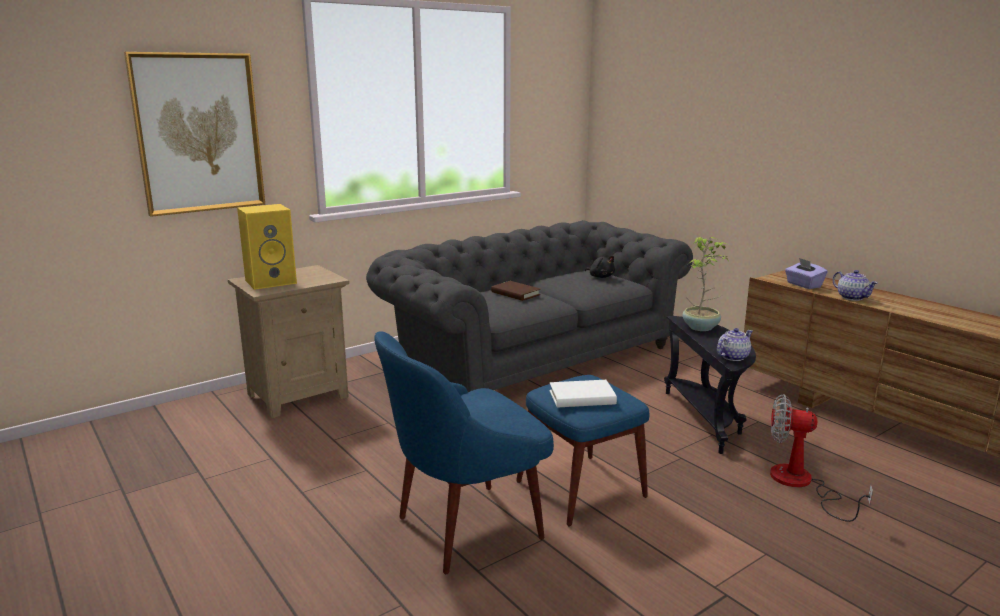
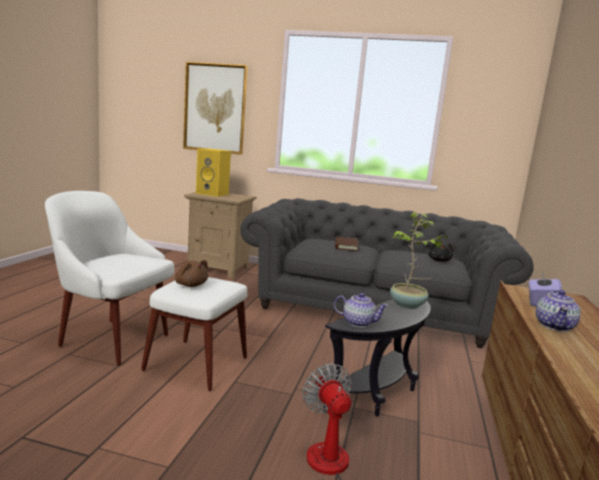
camera: 50 degrees right, 5 degrees down
(510, 514) = (142, 348): blue armchair -> white armchair
(582, 398) = (190, 285): white book -> brown plush toy

